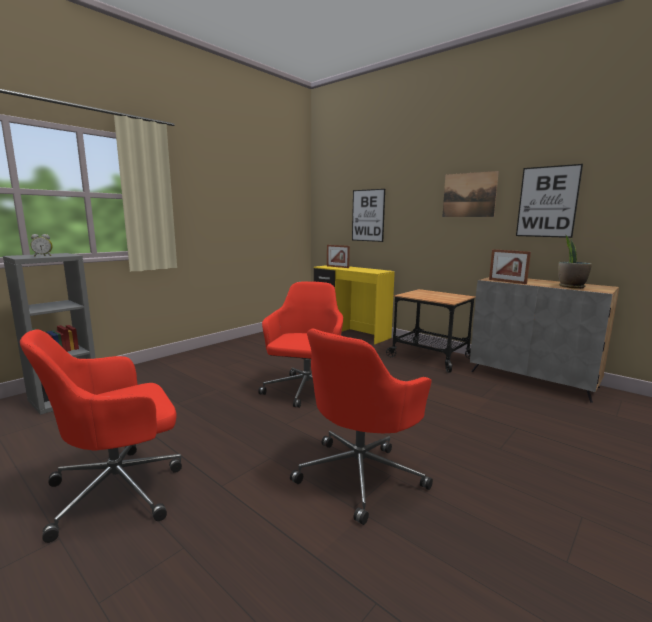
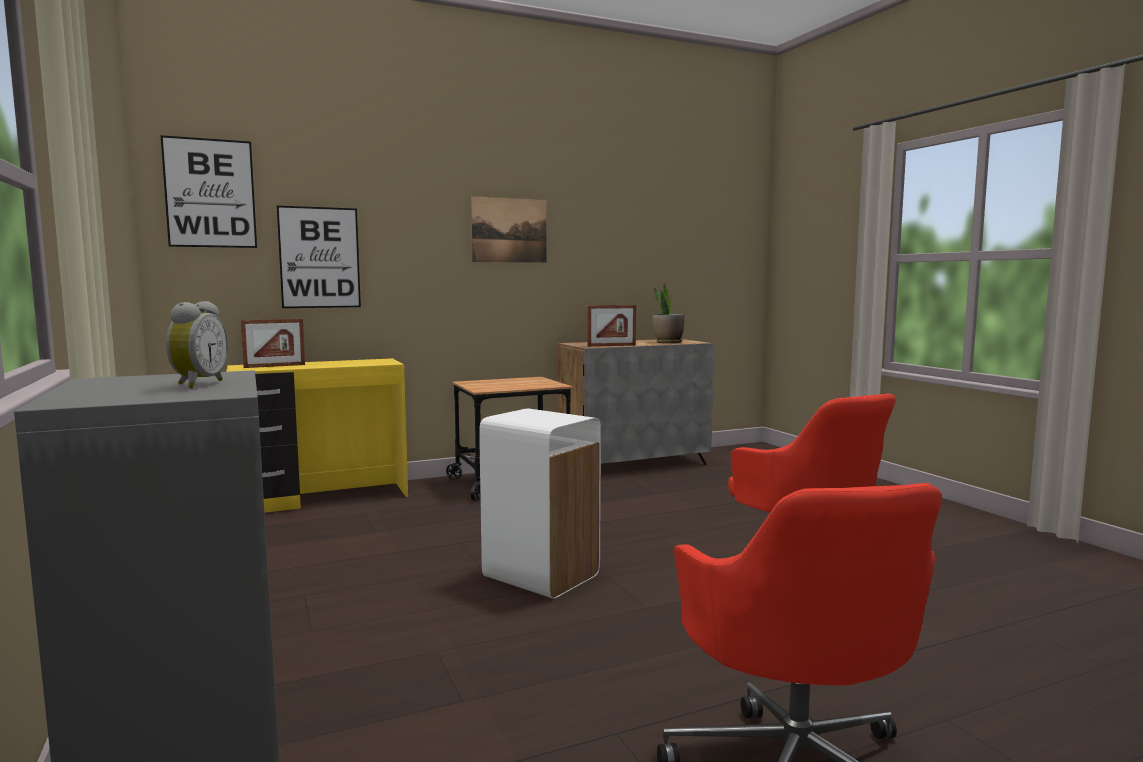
camera: 65 degrees left, 5 degrees down
(305, 391) = (541, 575): red office chair -> white trash can
(547, 202) = (604, 245): picture -> picture (210, 193)

